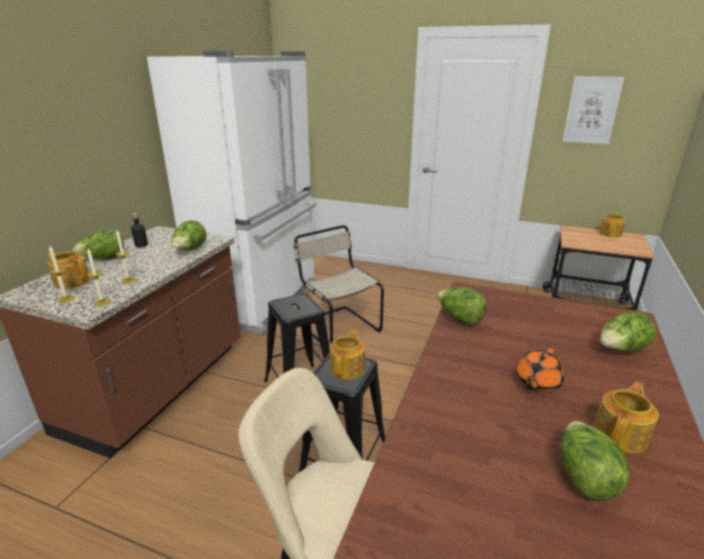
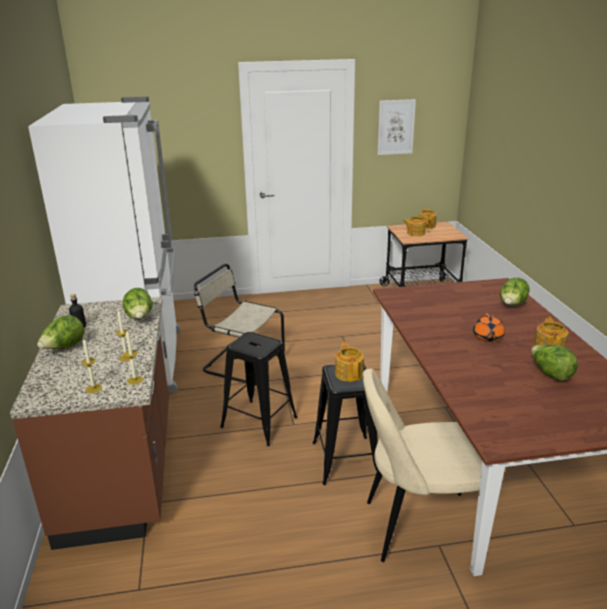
camera: 30 degrees left, 0 degrees up
(72, 281) = (69, 374): teapot -> teapot (415, 233)
(459, 319) = (406, 314): lettuce -> none

